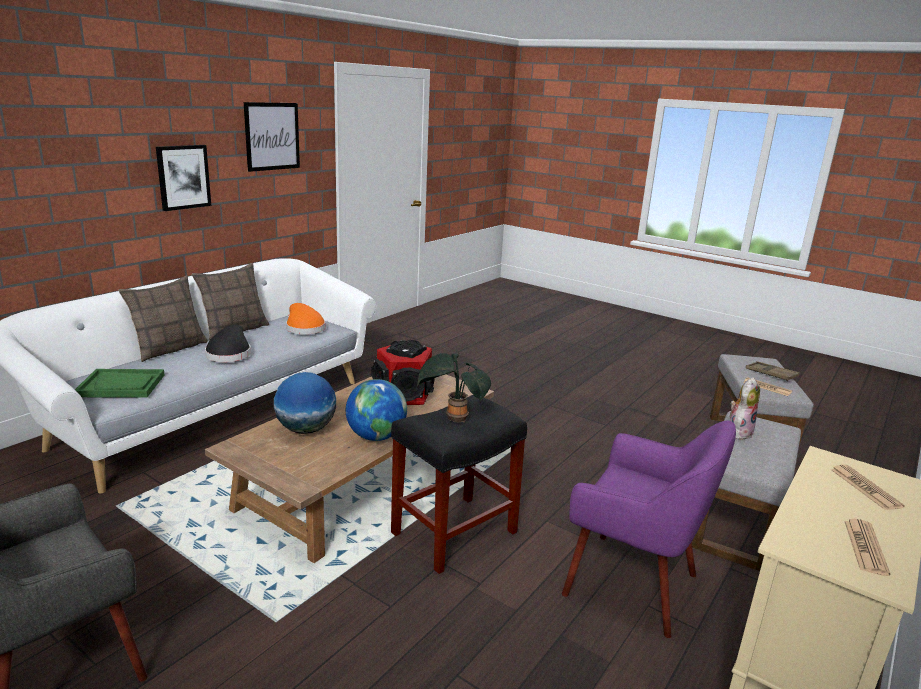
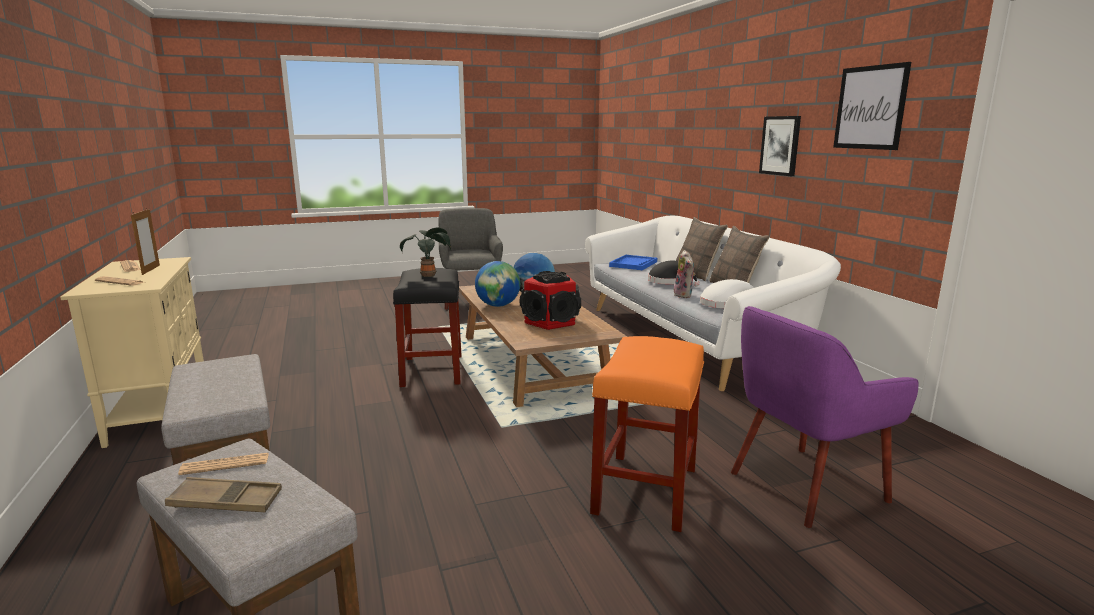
camera: 125 degrees right, 5 degrees down
(121, 385) = (633, 264): green tray -> blue tray
(303, 328) = (724, 304): orange hat -> white hat
(524, 385) = (646, 491): none -> orange stool
(633, 584) = (294, 403): purple armchair -> purple armchair (804, 485)
(738, 432) = (240, 385): plush toy -> plush toy (684, 295)
(827, 513) = (151, 270): none -> picture frame

